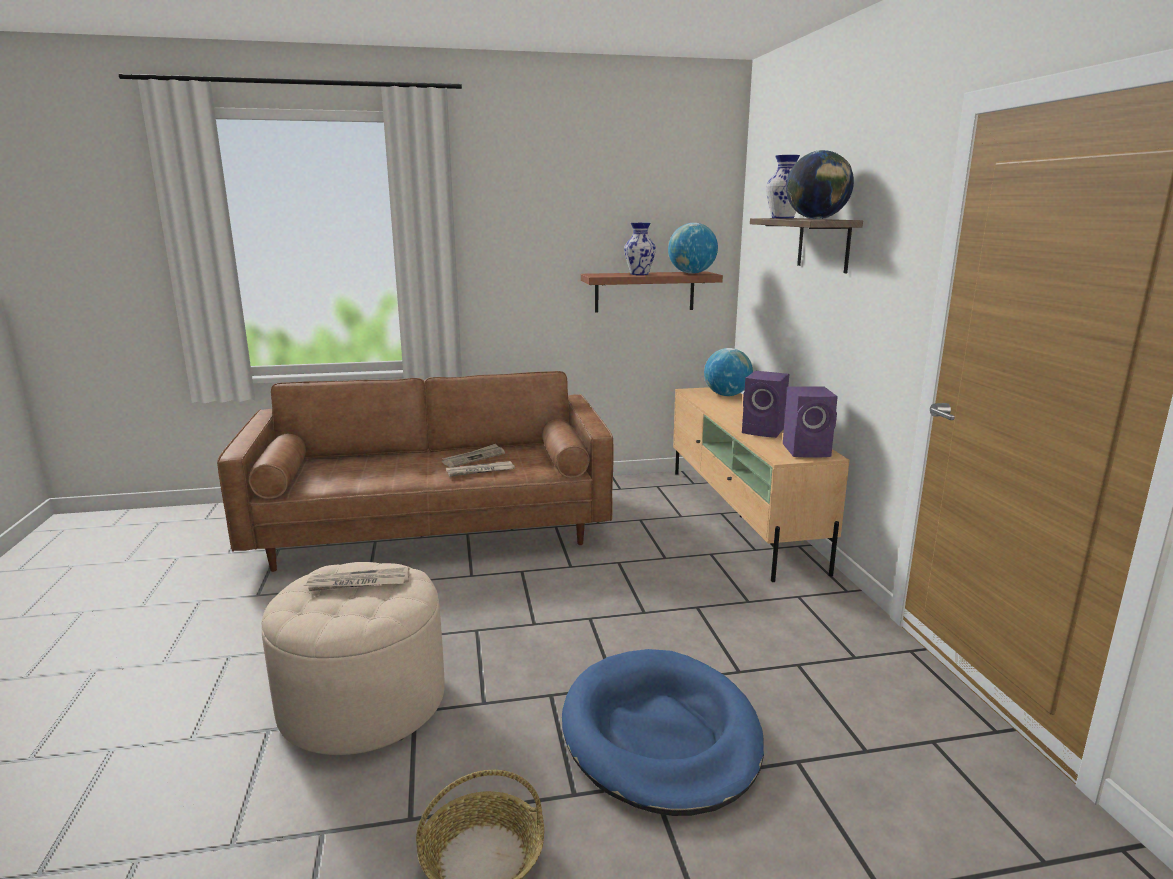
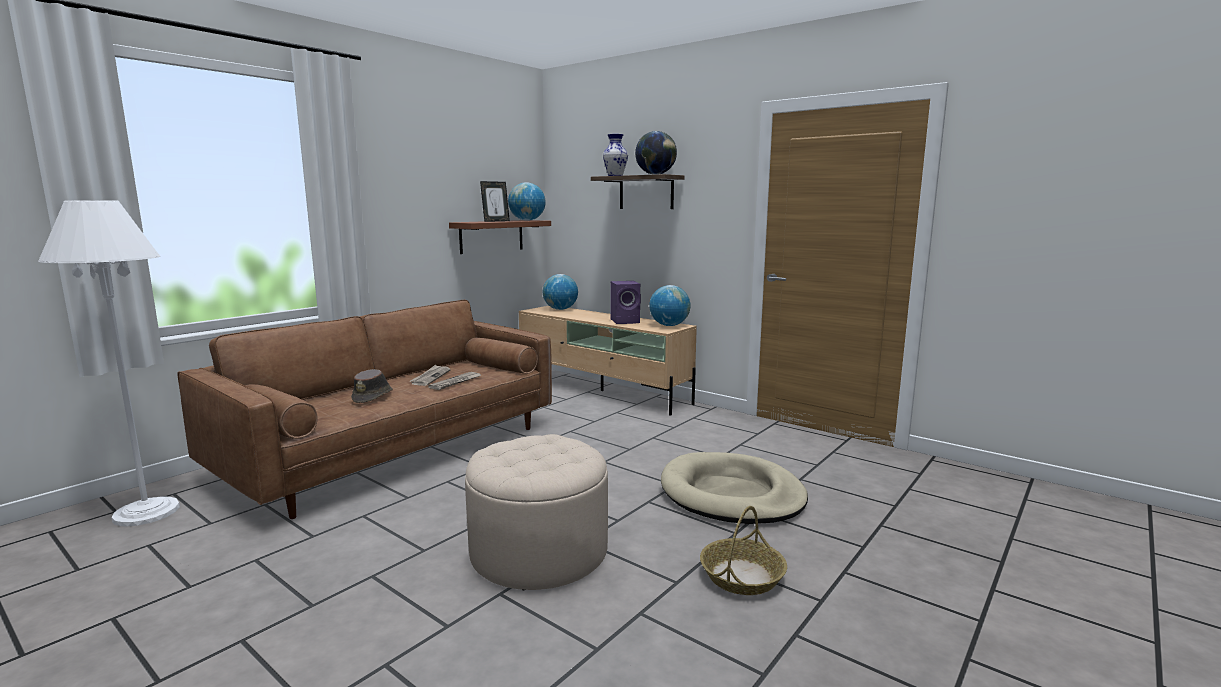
camera: 40 degrees left, 5 degrees down
(216, 527) = (146, 512): none -> white floor lamp
(358, 583) = (530, 449): newspaper -> none
(388, 469) = (373, 397): none -> brown hat
(639, 274) = (495, 221): vase -> picture frame
(660, 735) = (731, 494): blue dog bed -> beige dog bed
(808, 451) = (669, 325): purple speaker -> globe

